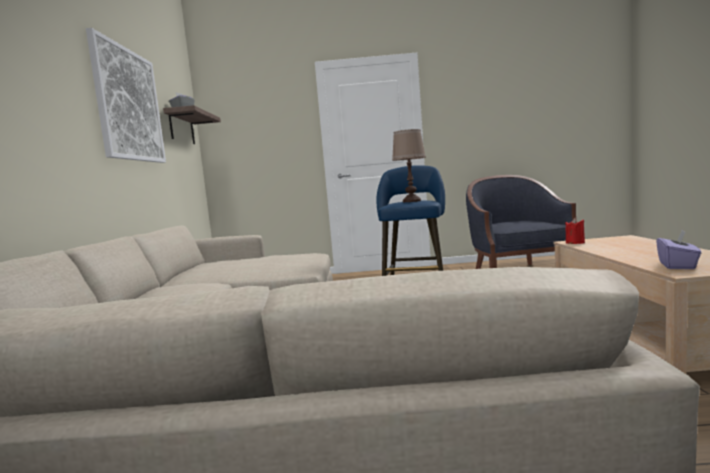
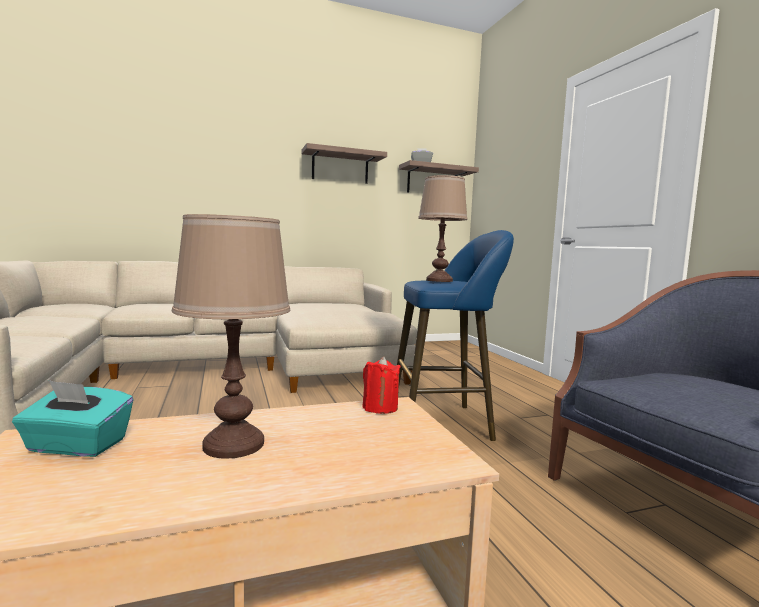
camera: 70 degrees right, 0 degrees up
(128, 105) = (340, 167): picture -> shelf
(644, 252) = (232, 445): none -> brown table lamp
(677, 265) = (76, 446): purple tissue box -> turquoise tissue box

